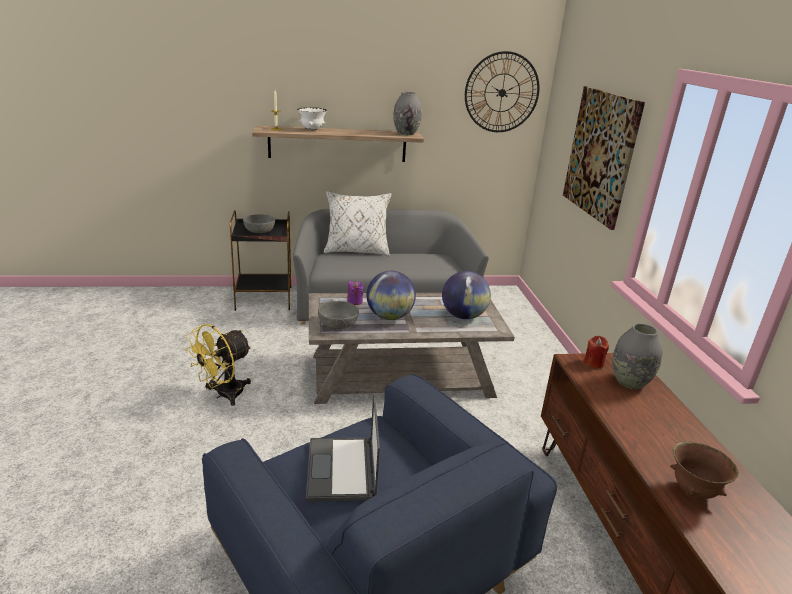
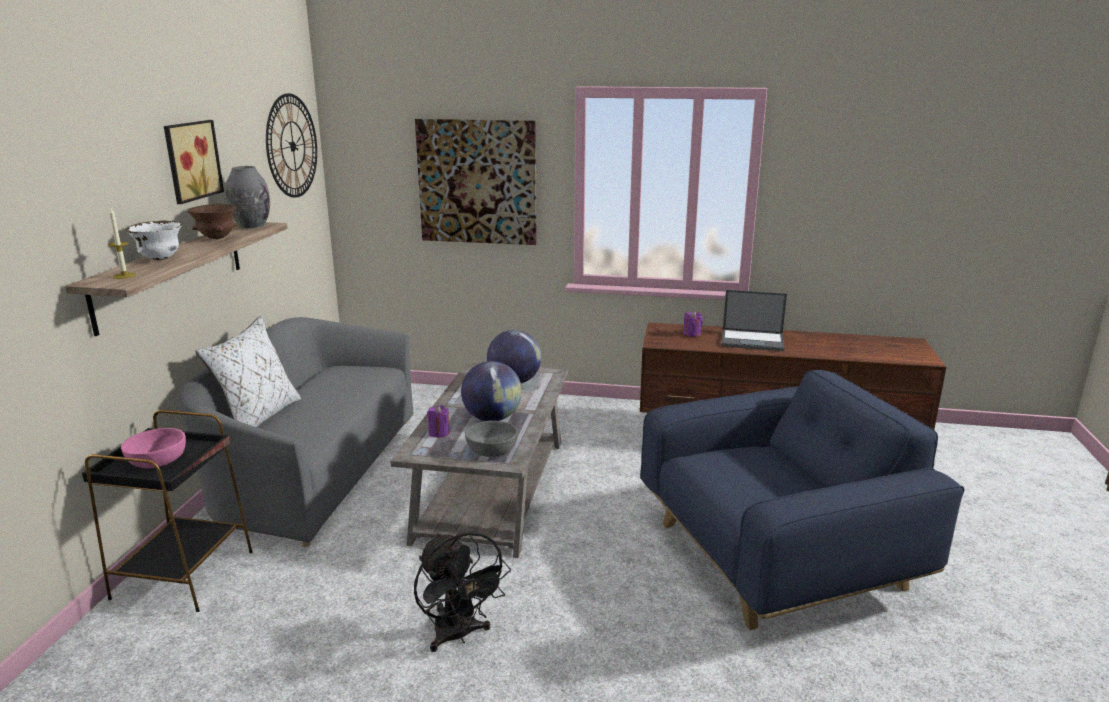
camera: 70 degrees left, 5 degrees down
(223, 395) = (458, 636): yellow fan -> black fan
(259, 230) = (157, 460): grey bowl -> pink bowl
(342, 470) = (759, 483): laptop -> laptop (753, 340)
(376, 80) = (190, 160): none -> picture
(593, 363) = (661, 338): red candle -> none
(629, 382) = (692, 334): grey vase -> purple candle
(693, 491) = (817, 348): brown bowl -> brown bowl (217, 238)

